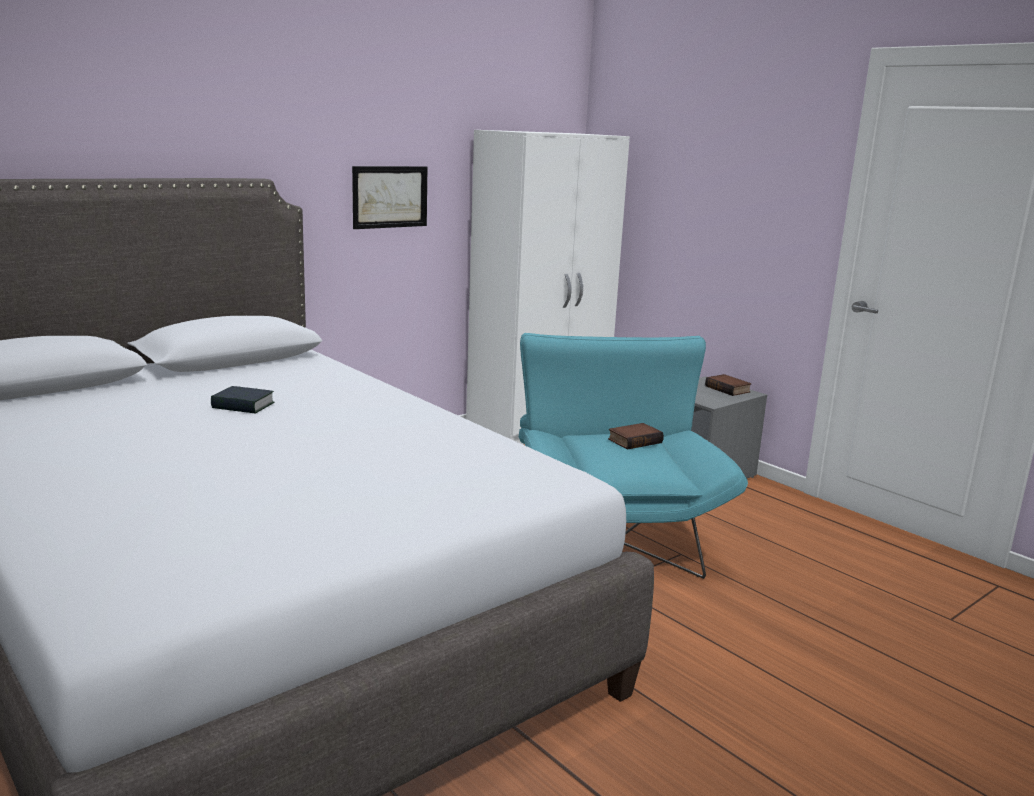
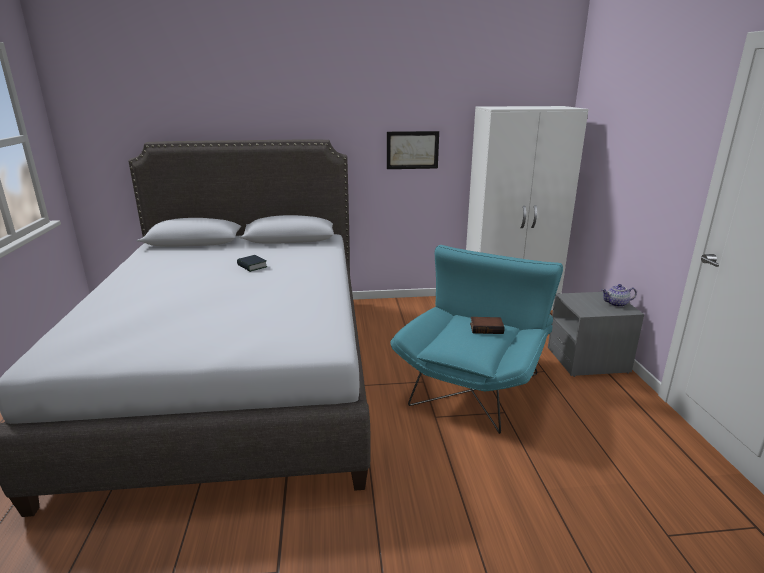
camera: 35 degrees right, 5 degrees up
(729, 389) = (616, 304): book -> teapot

